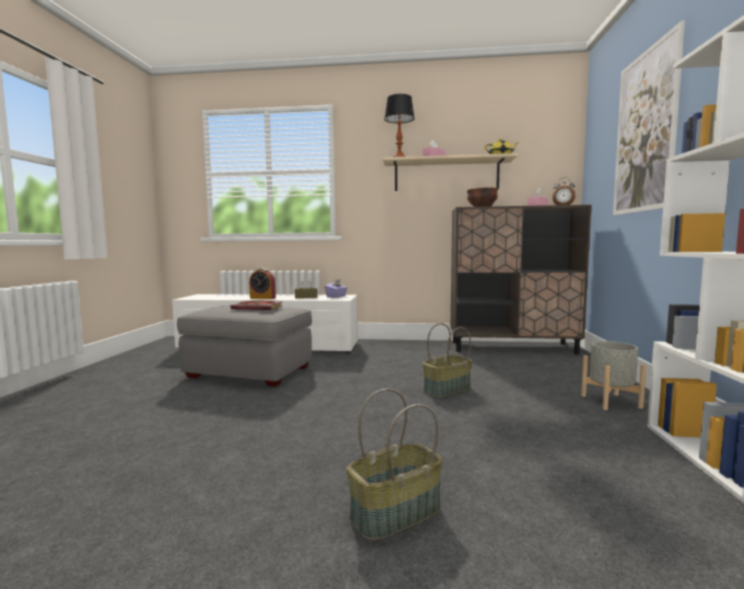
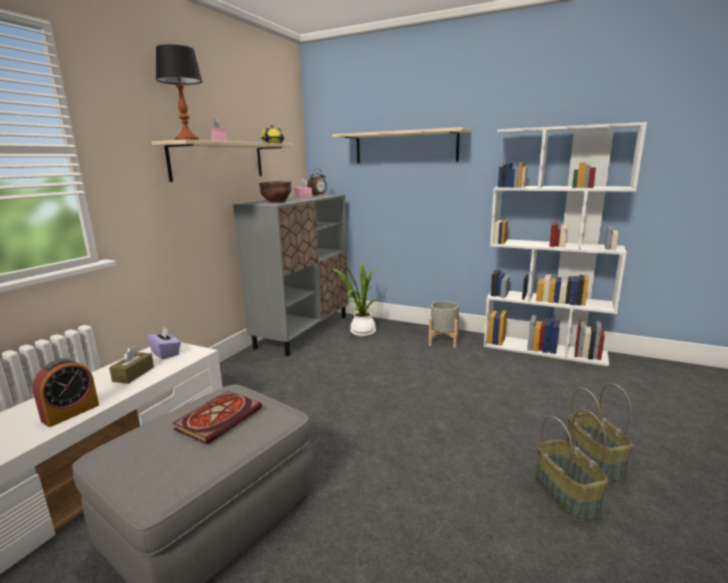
camera: 70 degrees left, 10 degrees up
(447, 390) = (389, 388): basket -> basket (567, 495)
(512, 347) = (303, 331): brown cabinet -> grey cabinet
(552, 364) = (360, 332): none -> potted plant
(644, 132) = (405, 147): picture -> beige shelf

